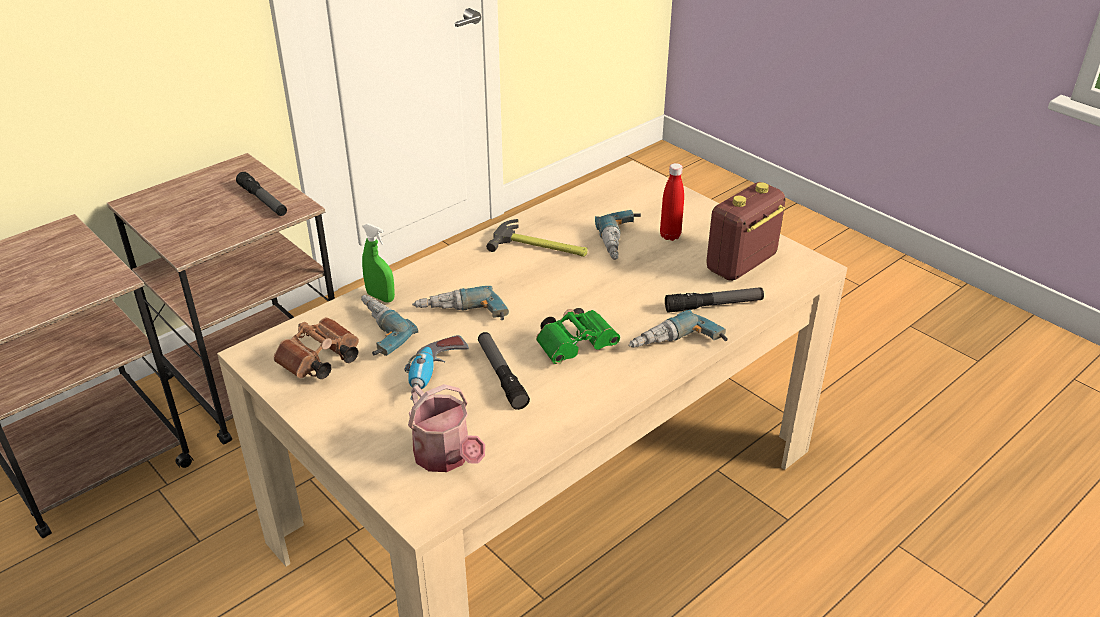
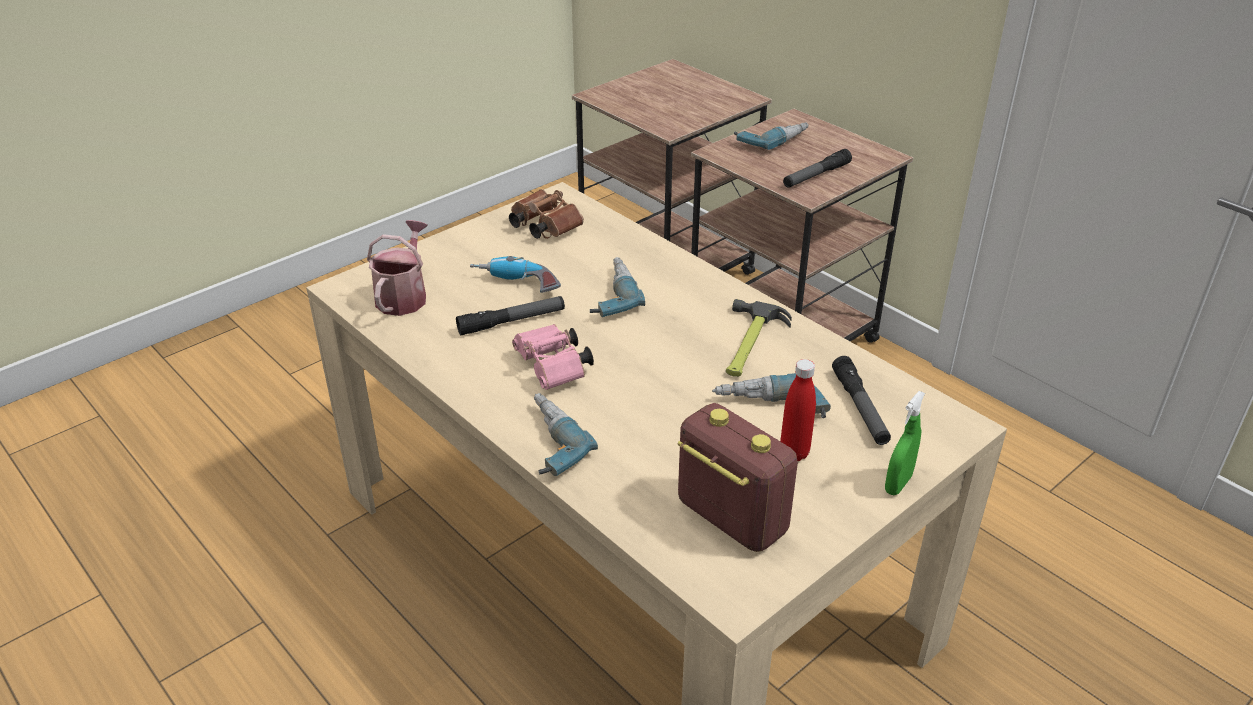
camera: 90 degrees right, 0 degrees up
(375, 333) = (584, 250): power drill -> power drill (771, 139)
(380, 297) = (643, 248): green spray bottle -> green spray bottle (898, 484)
(446, 457) = (404, 296): watering can -> watering can turned 135 degrees clockwise
(577, 346) = (554, 369): green binoculars -> pink binoculars
(714, 305) = (630, 481): flashlight -> flashlight (860, 408)

